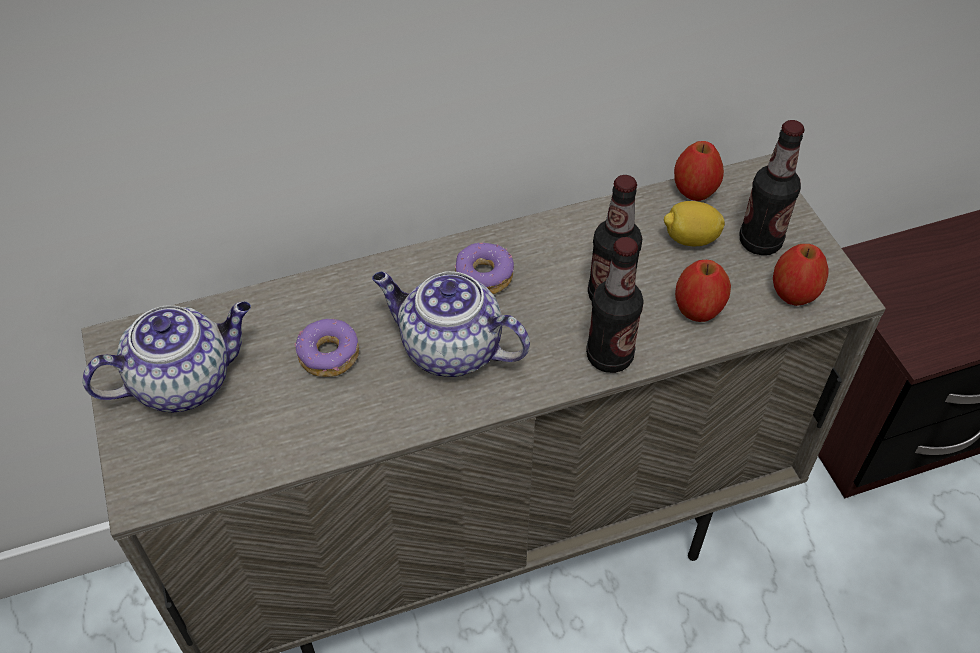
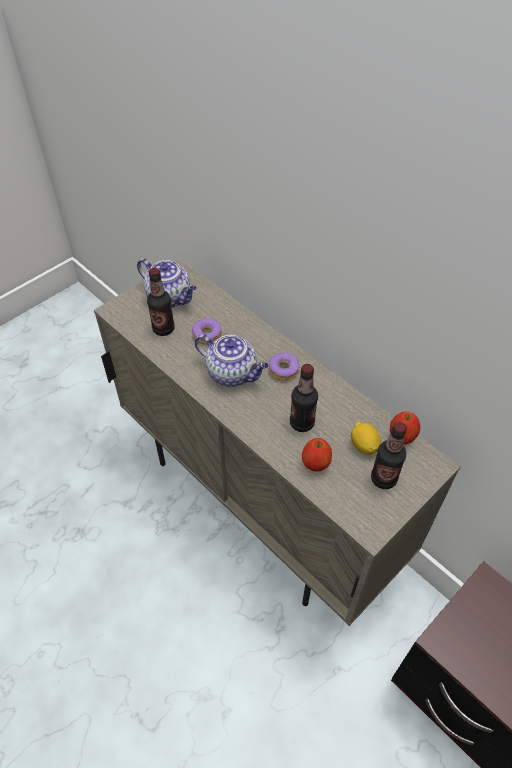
camera: 65 degrees right, 0 degrees up
(449, 349) = (233, 373): teapot -> teapot turned 120 degrees clockwise
(609, 356) = (263, 435): bottle -> bottle (163, 329)
(794, 293) = (355, 506): apple -> none

